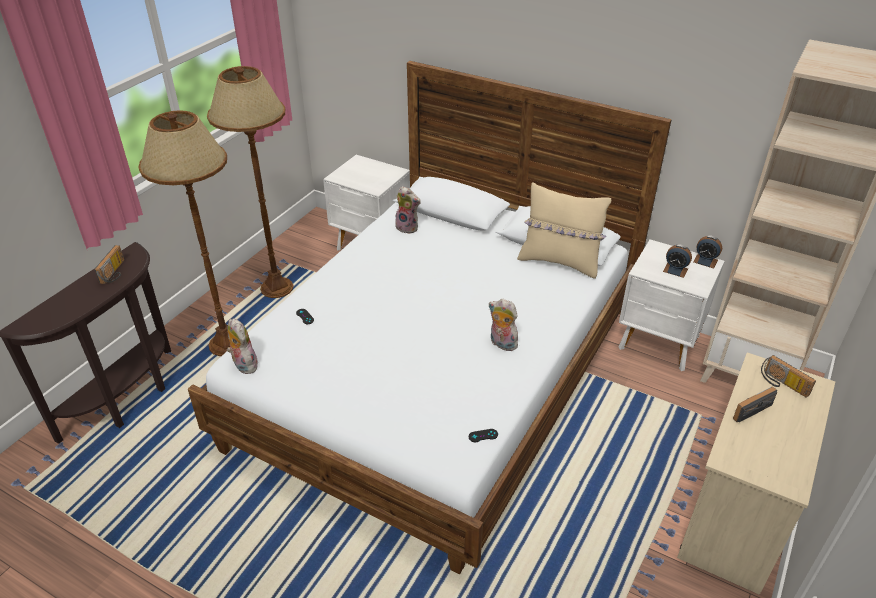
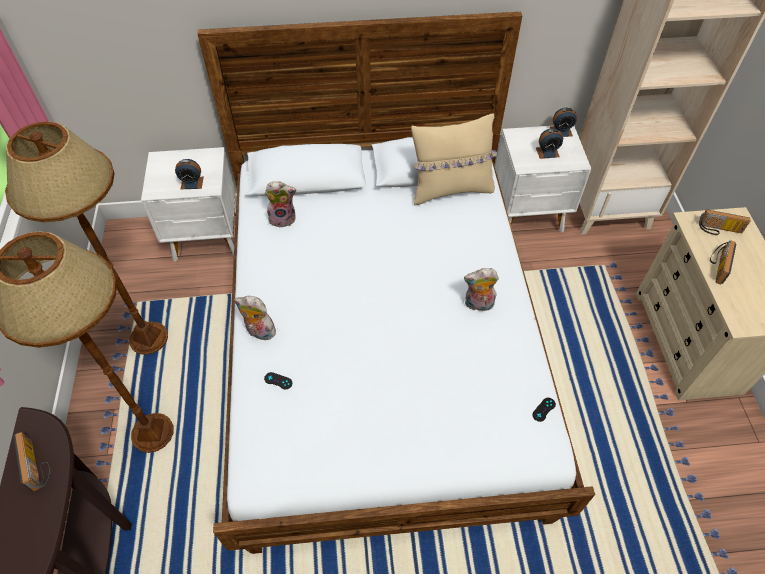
camera: 35 degrees left, 15 degrees up
(243, 364) = (266, 474): plush toy -> plush toy (259, 332)
(366, 182) = (192, 183): none -> alarm clock

